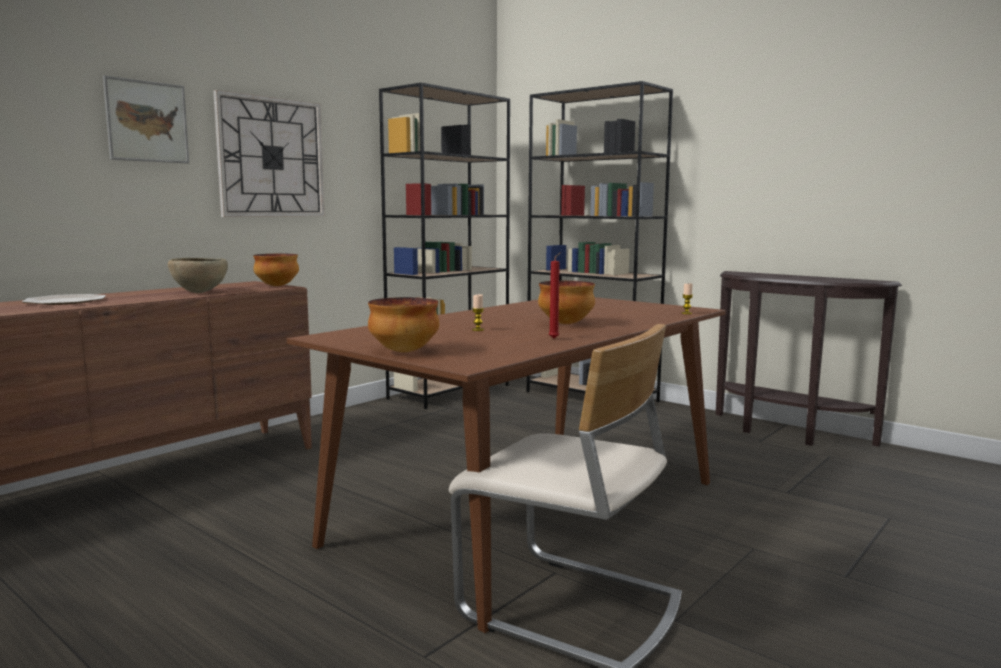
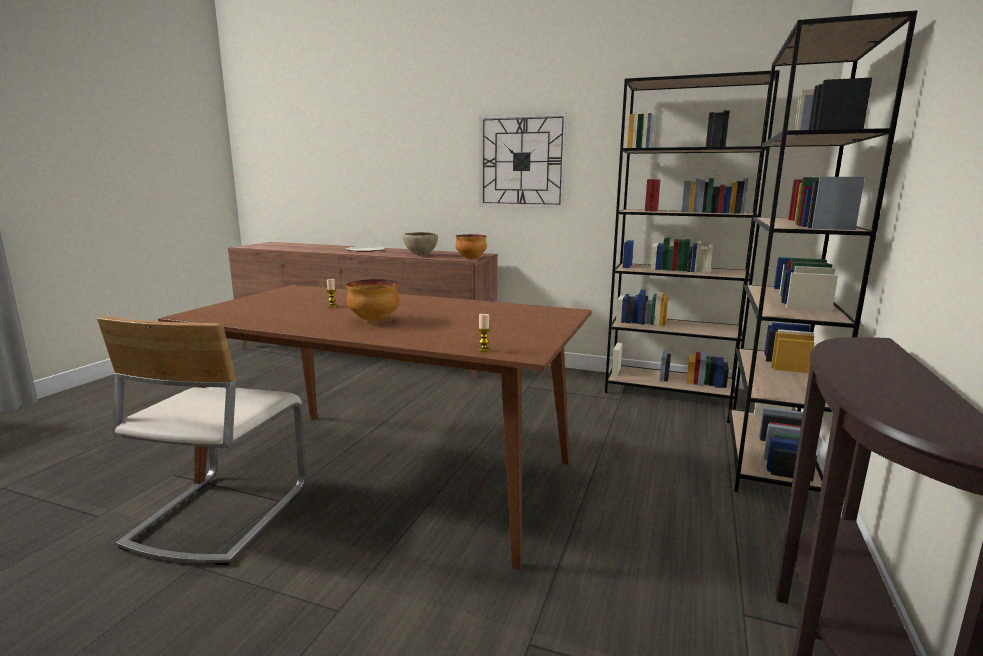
camera: 70 degrees right, 5 degrees up
(147, 121) = (437, 143): picture -> none
(404, 351) = (239, 302): bowl -> none
(555, 338) = (294, 322): red candle -> none

